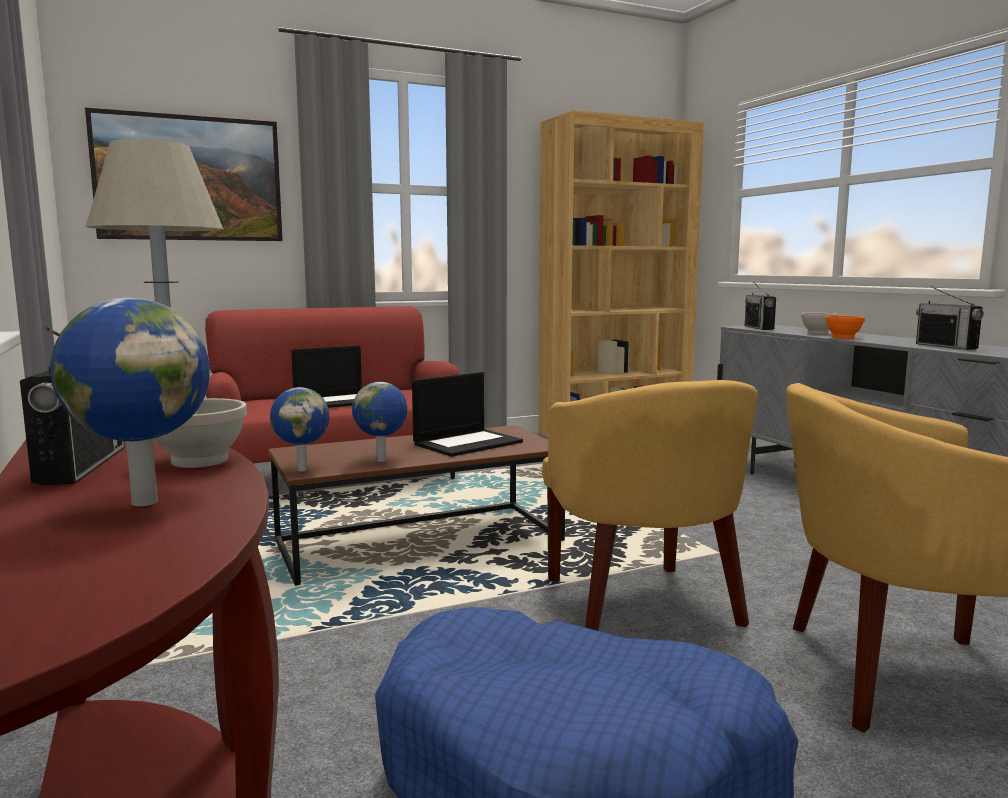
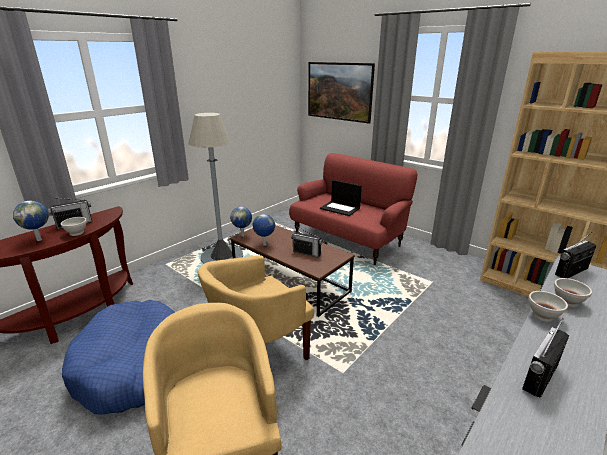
camera: 65 degrees right, 15 degrees up
(468, 443) = (306, 253): laptop -> radio
(843, 338) = (542, 316): orange bowl -> white bowl

